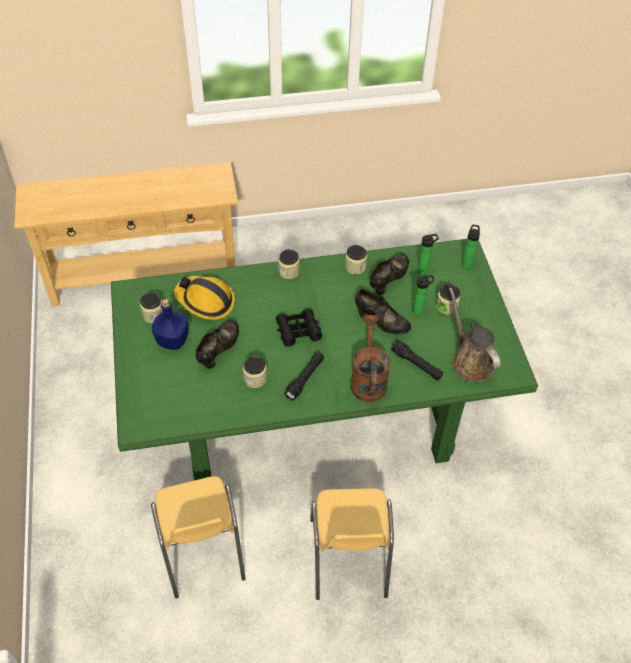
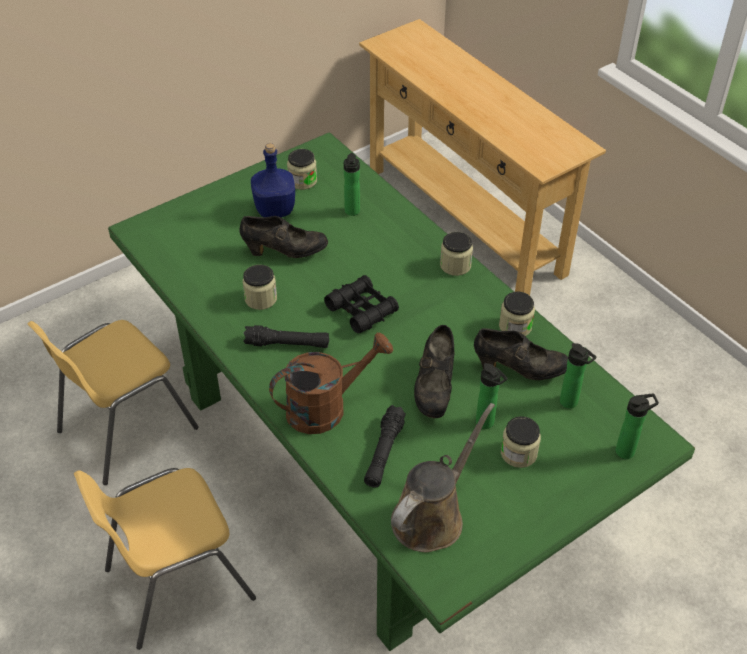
camera: 65 degrees right, 5 degrees down
(205, 301) = (352, 212): hard hat -> bottle

